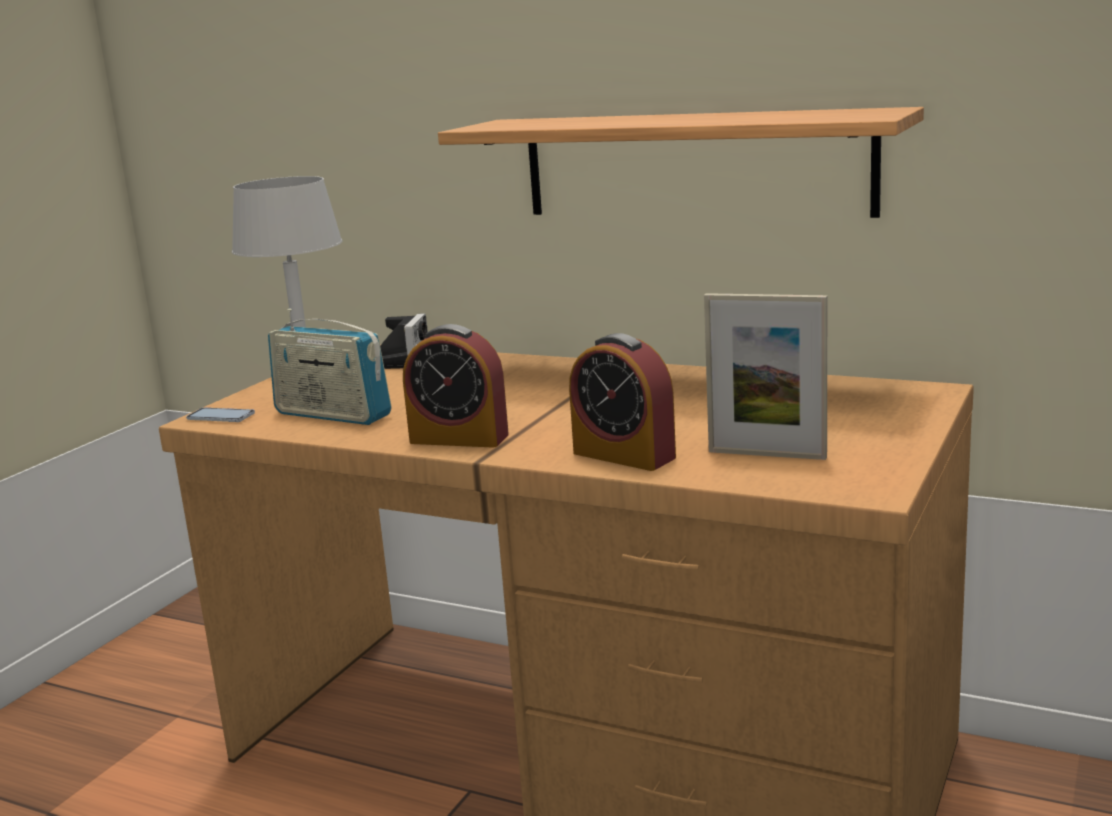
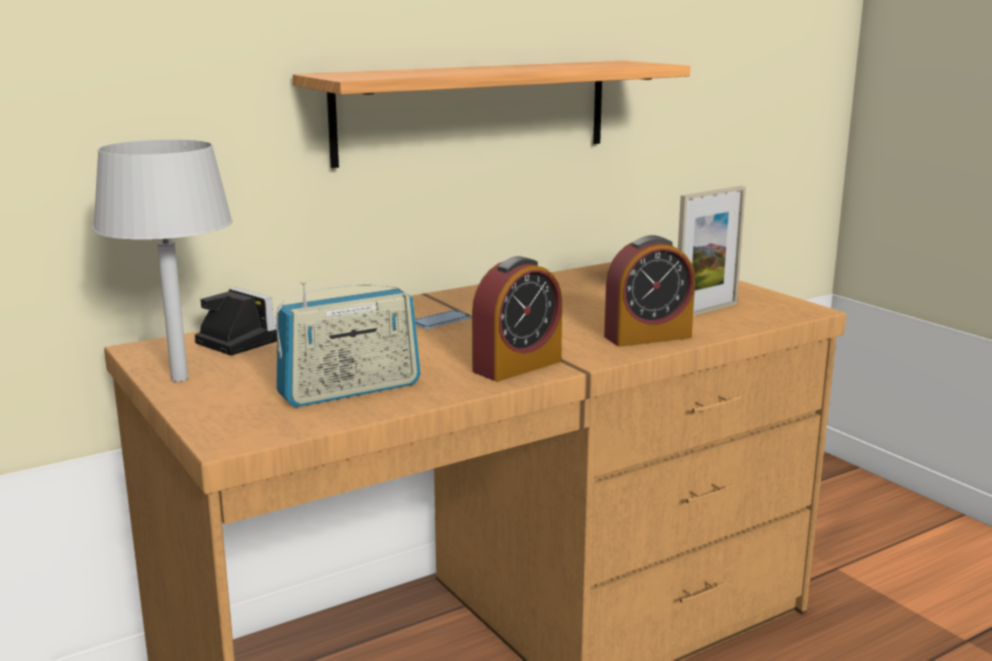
camera: 60 degrees left, 0 degrees up
(221, 417) = (242, 431): phone -> phone (440, 321)

